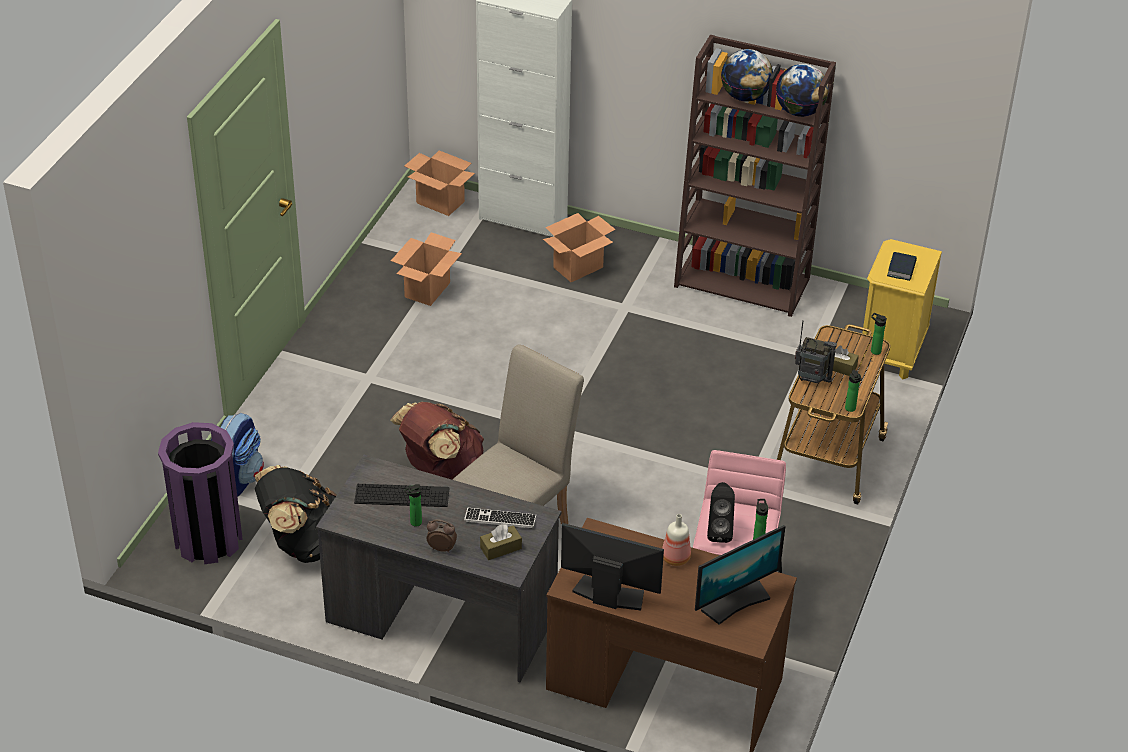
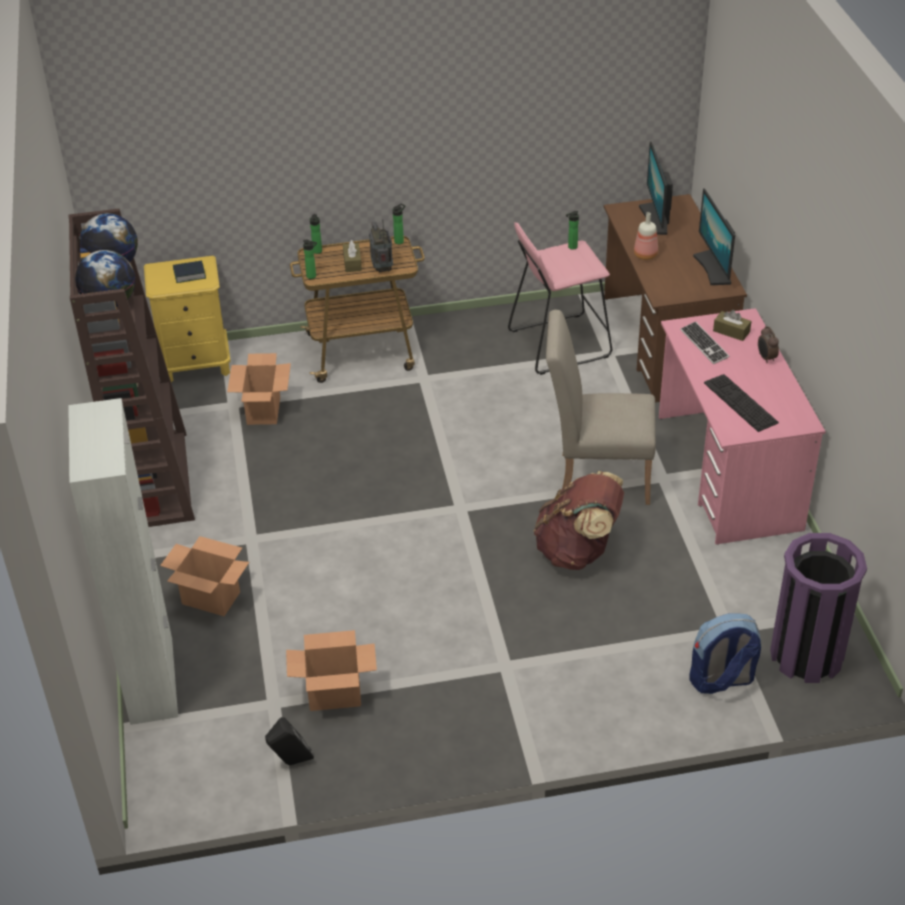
camera: 120 degrees left, 0 degrees up
(303, 543) = (744, 591): black backpack -> none
(414, 523) = (759, 383): bottle -> bottle (312, 276)
(439, 202) = (167, 768): cardboard box -> cardboard box (263, 411)
(441, 617) = (728, 472): grey desk -> pink desk
(719, 531) = (583, 265): black speaker -> black speaker (291, 762)
(735, 601) = (655, 219): monitor -> monitor turned 120 degrees counterclockwise

